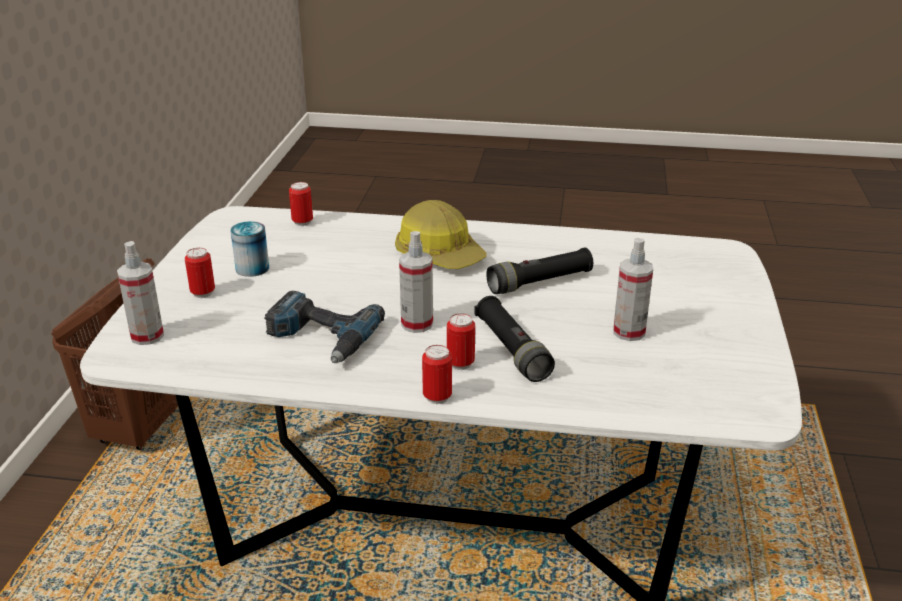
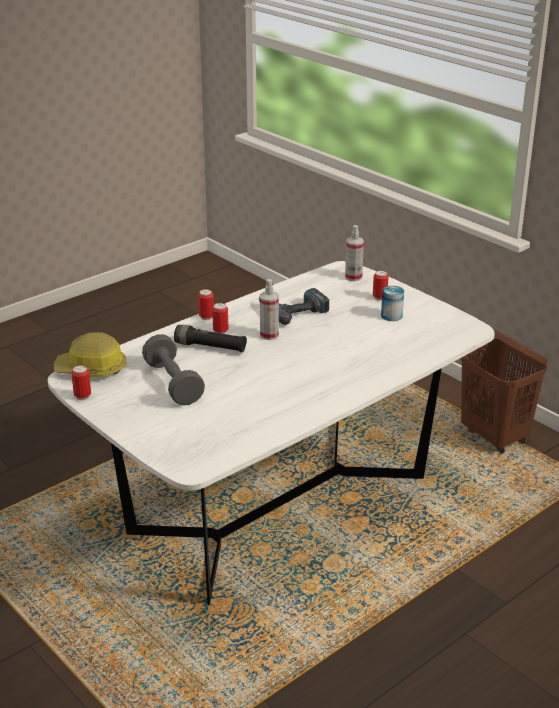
camera: 130 degrees right, 0 degrees up
(302, 222) = (437, 346): can -> can (82, 396)
(439, 254) = (333, 370): hard hat -> hard hat (92, 369)
(540, 282) = (256, 384): black flashlight -> none
(629, 332) = (173, 383): spray bottle -> grey dumbbell

